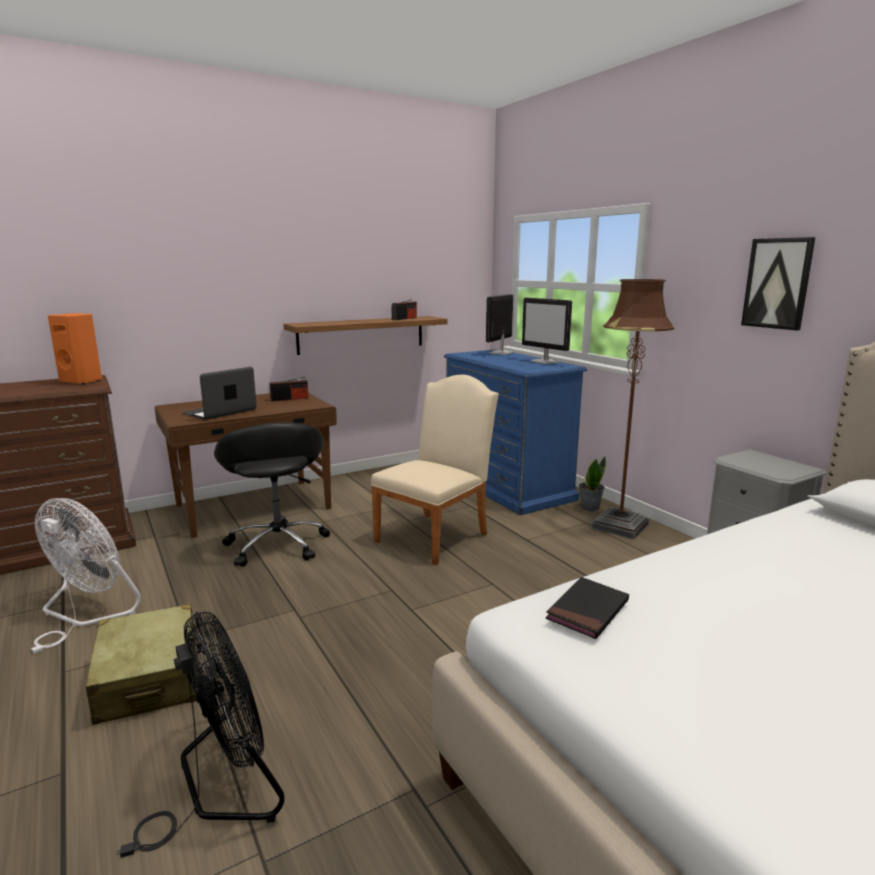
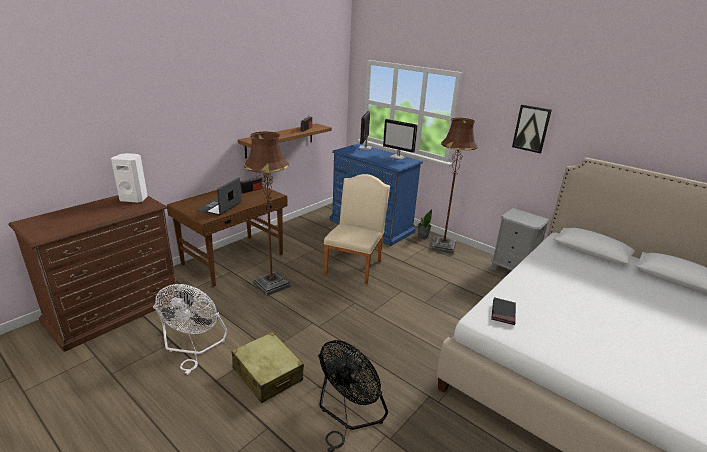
camera: 20 degrees left, 10 degrees up
(83, 381) = (134, 199): orange speaker -> white speaker
(278, 546) = (271, 285): black office chair -> brown floor lamp

